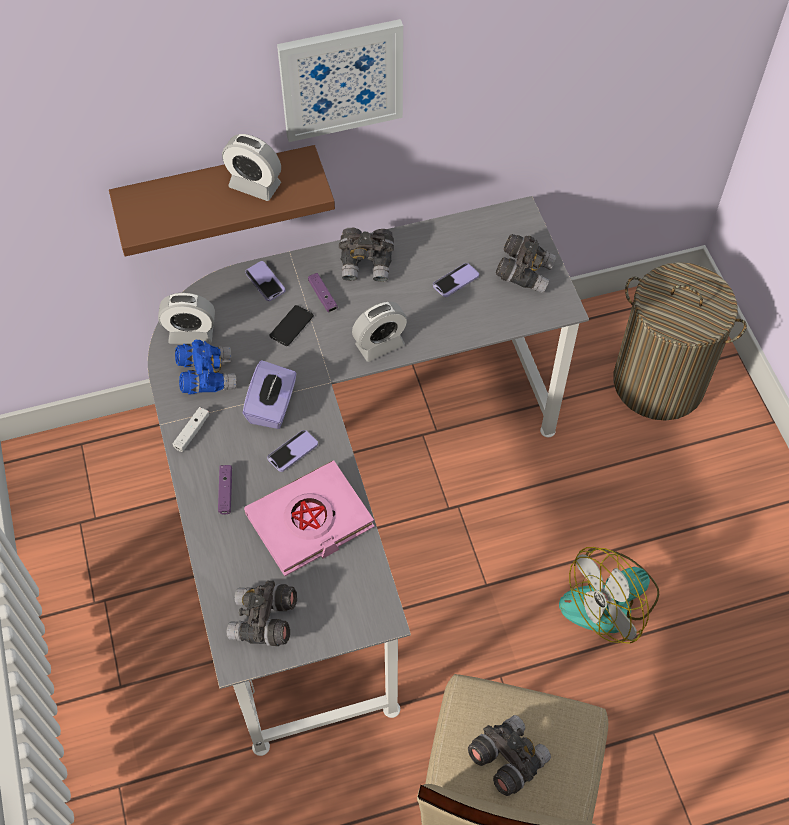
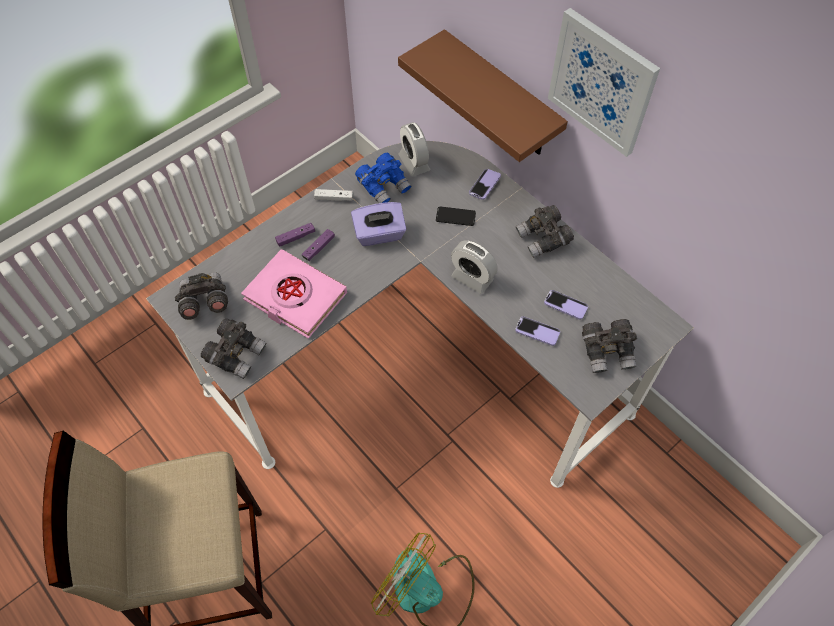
camera: 65 degrees right, 0 degrees up
(255, 185) = (501, 102): alarm clock -> none
(292, 451) = (348, 262): phone -> phone (537, 331)
(323, 296) = (494, 224): purple game controller -> purple game controller (319, 248)
(507, 758) = (165, 514): grey binoculars -> grey binoculars (236, 354)
(659, 382) = (660, 556): laundry basket -> none

